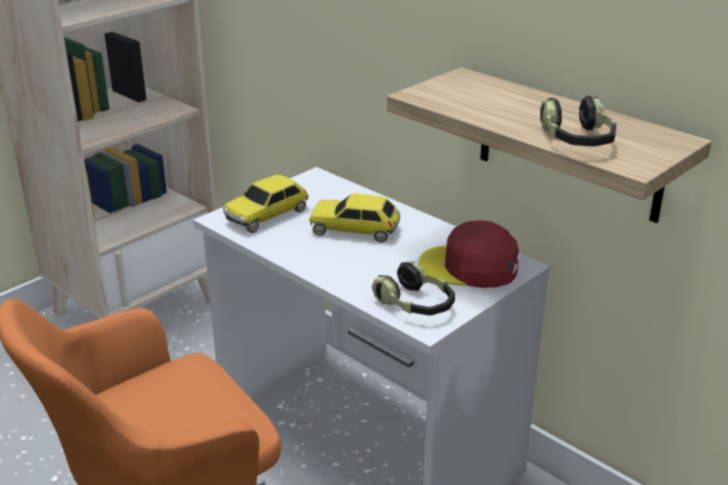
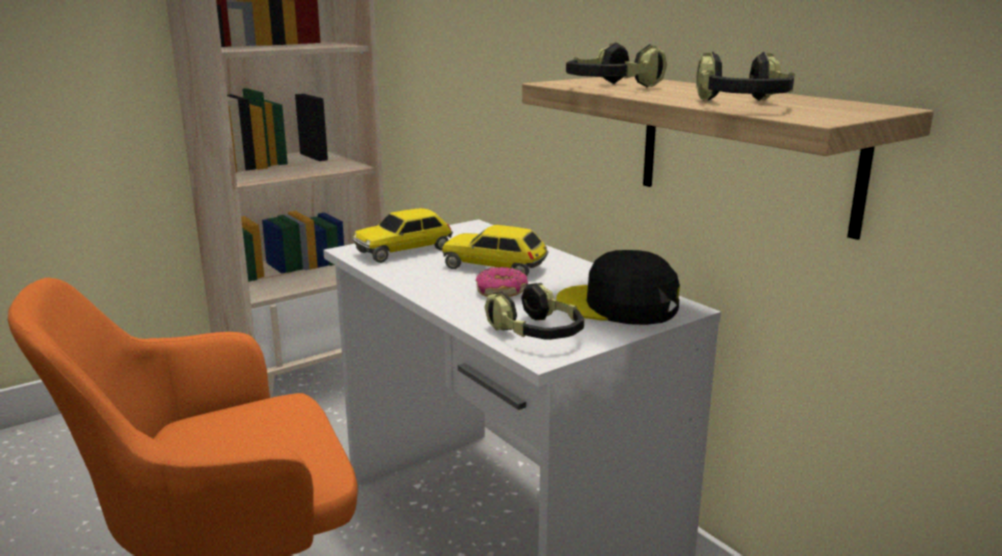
camera: 10 degrees right, 10 degrees down
(371, 259) = (502, 291): none -> donut
(466, 105) = (611, 87): none -> headphones
(469, 267) = (618, 305): red cap -> black cap

